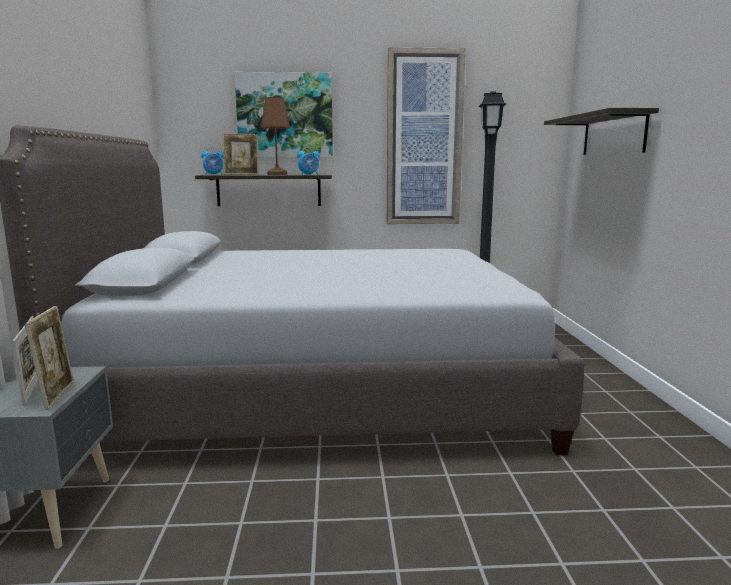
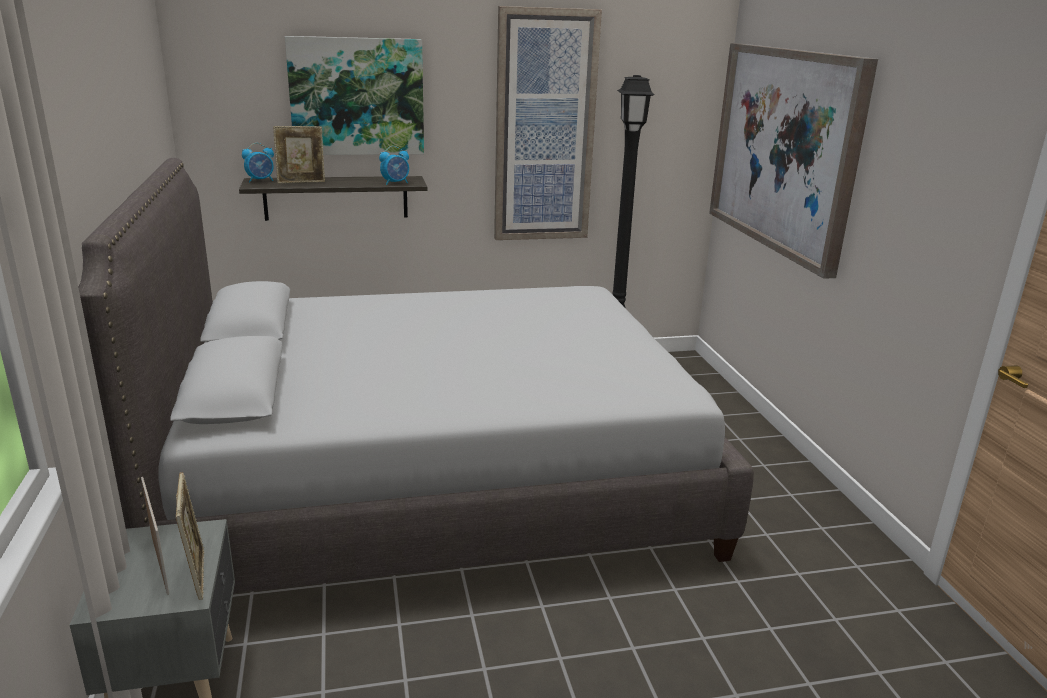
camera: 10 degrees left, 10 degrees up
(276, 174) = (350, 181): brown table lamp -> none
(613, 134) = (784, 150): shelf -> picture

